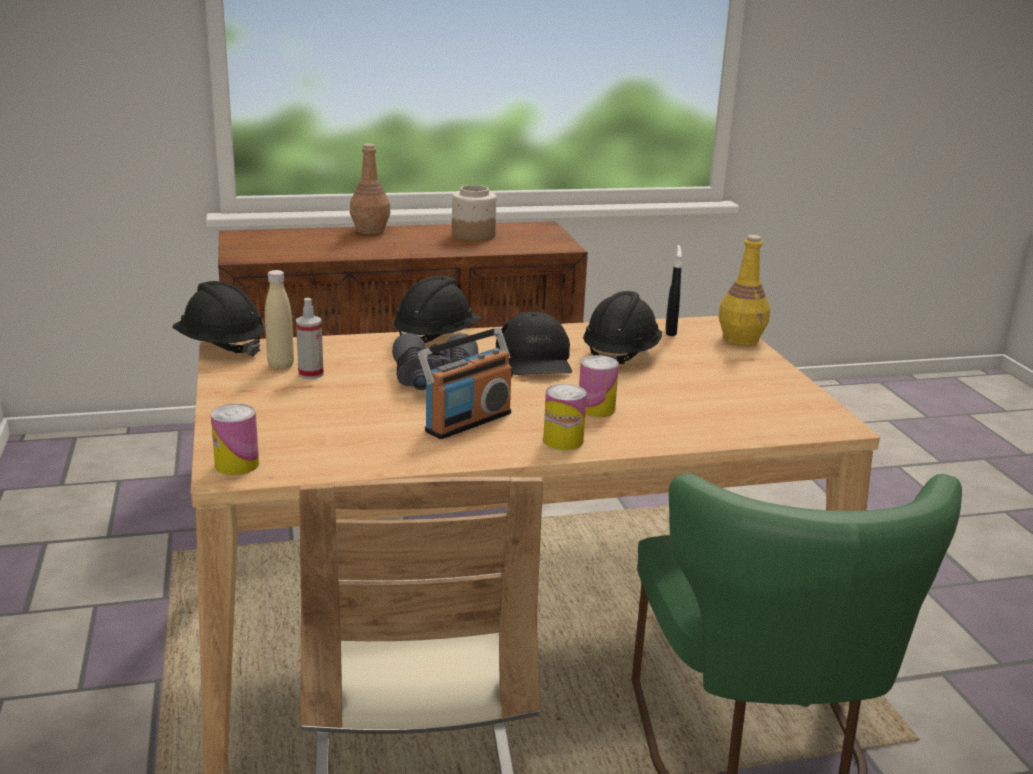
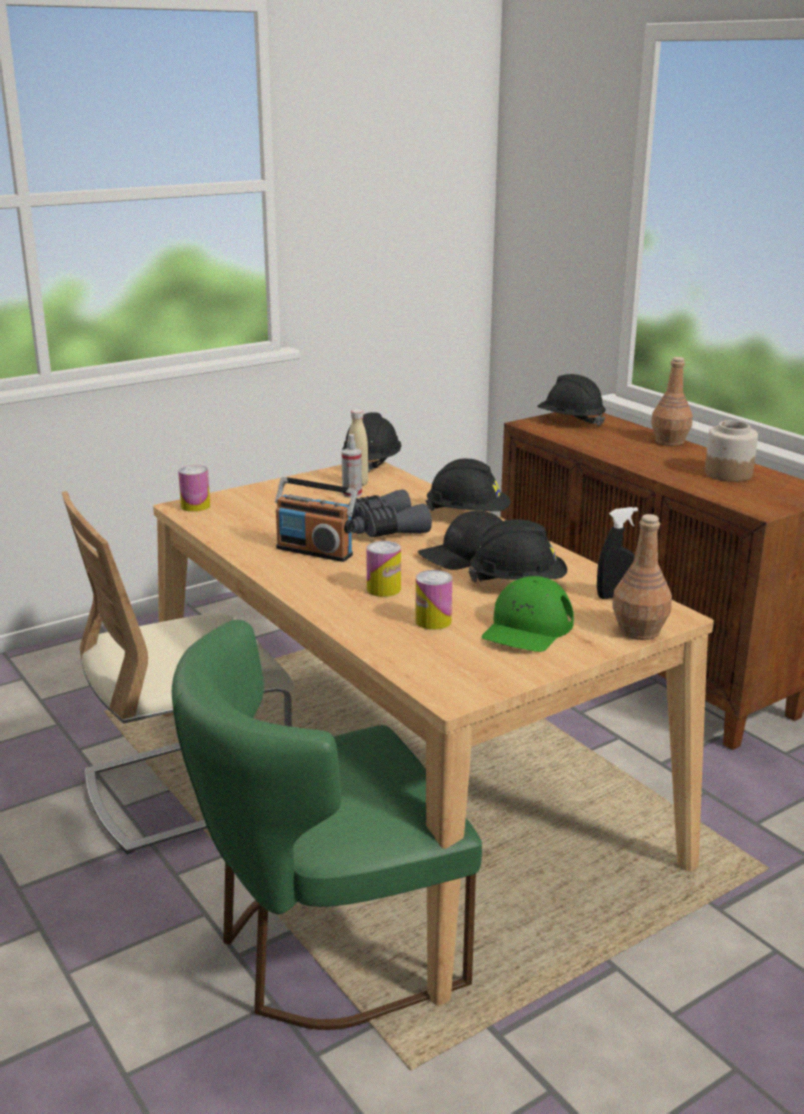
camera: 70 degrees right, 0 degrees up
(260, 244) = (570, 421): none -> black hard hat
(563, 440) = (309, 586): can -> can (433, 621)
(717, 372) = (527, 628): none -> green cap
(741, 339) = (640, 631): yellow bottle -> brown bottle

